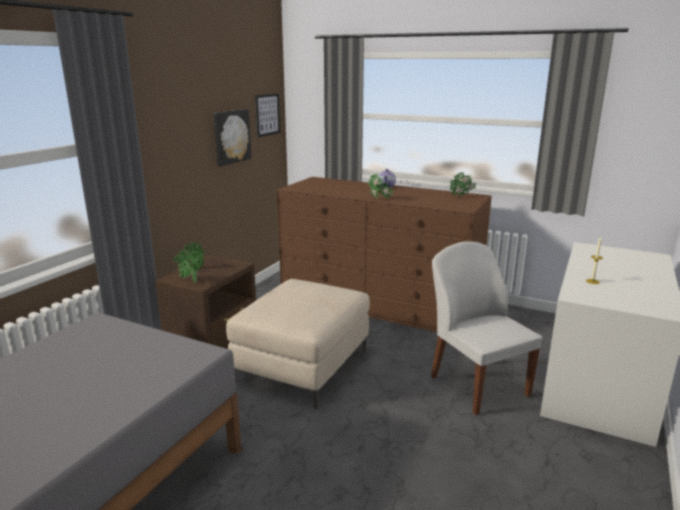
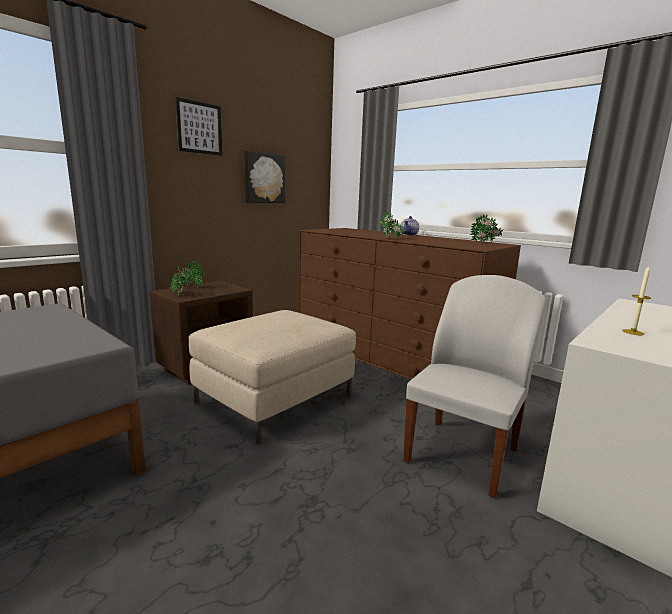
camera: 15 degrees right, 5 degrees down
(267, 115) = (309, 167): picture -> picture (199, 128)
(477, 384) = (463, 453): white chair -> white chair turned 45 degrees clockwise

